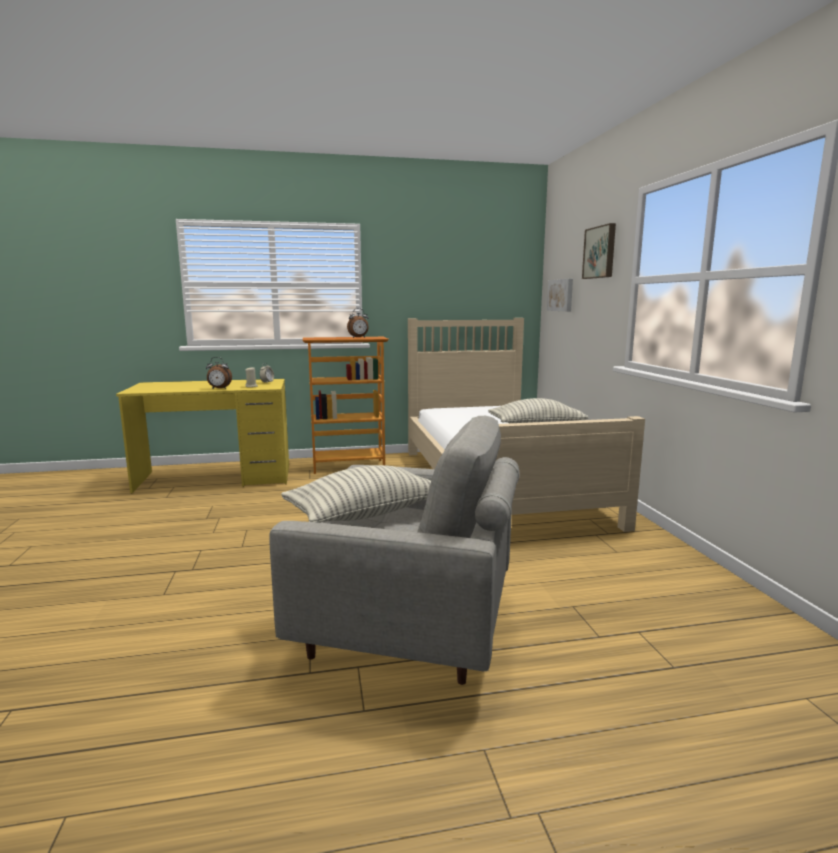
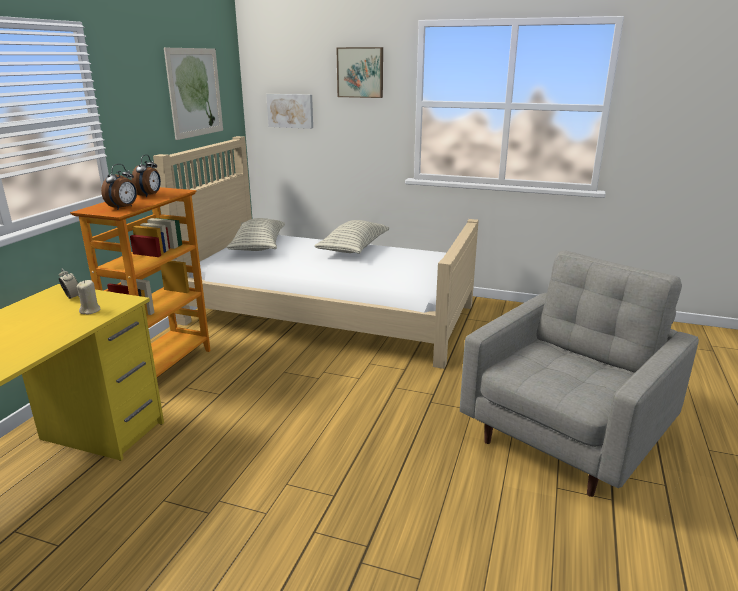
camera: 60 degrees left, 10 degrees up
(219, 389) = (65, 333): alarm clock -> alarm clock (124, 208)
(365, 514) = (534, 368): pillow -> pillow (258, 247)
(471, 276) = (195, 92): none -> picture

